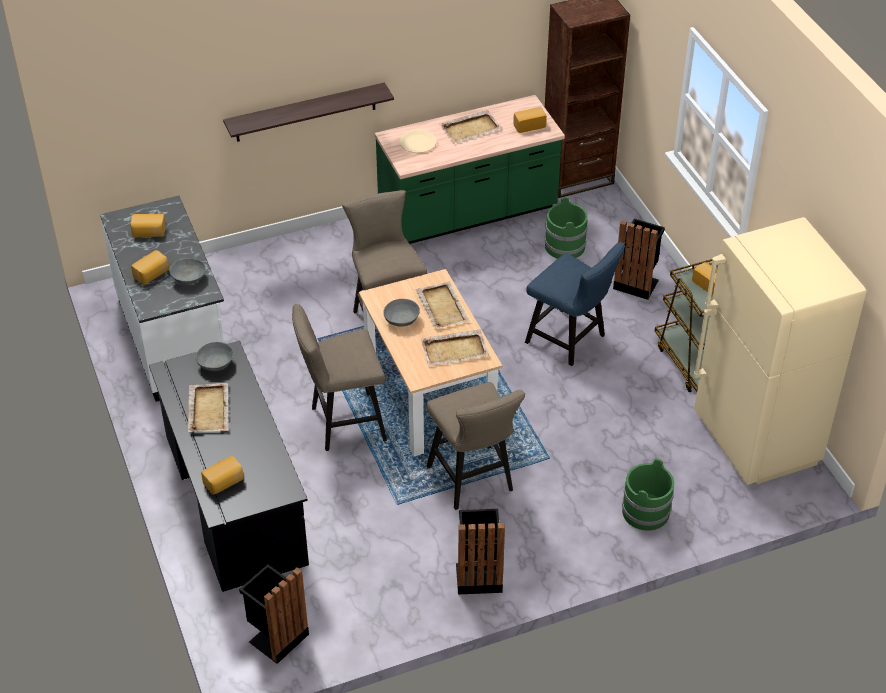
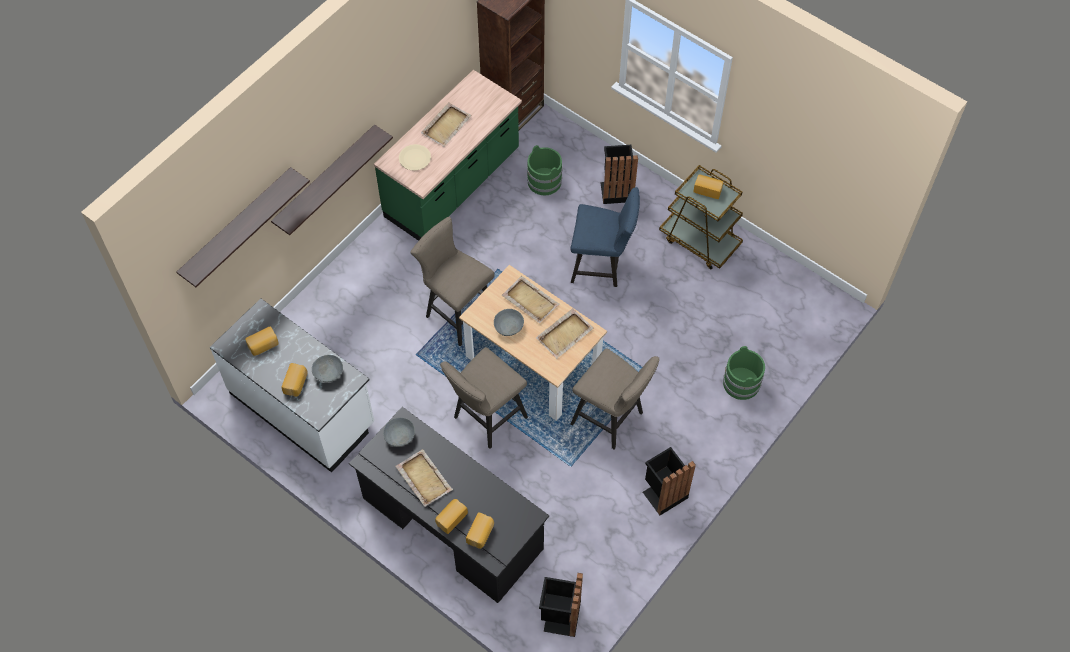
camera: 30 degrees left, 15 degrees up
(177, 97) = (237, 226): none -> shelf
(529, 125) = (488, 102): bread -> bread (451, 518)
(755, 441) = (778, 288): beige fridge -> none

